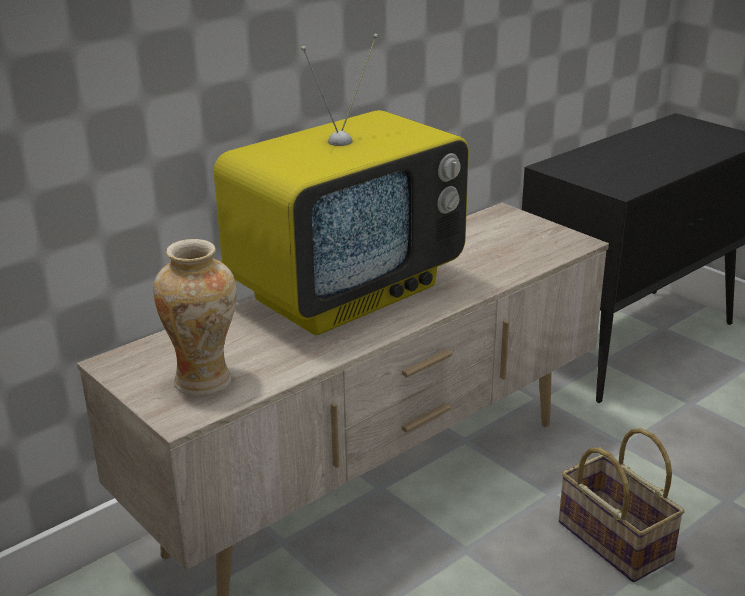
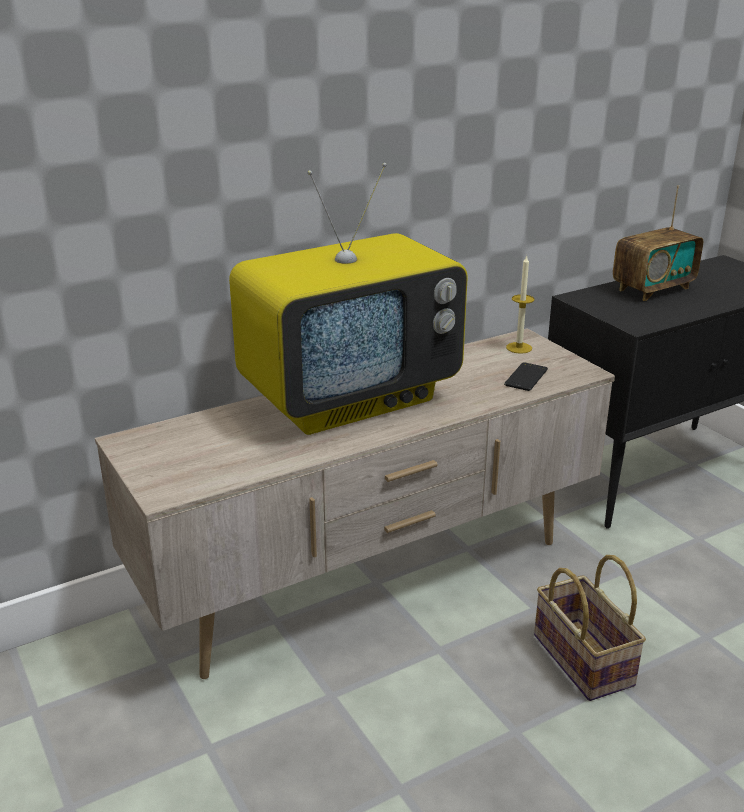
camera: 10 degrees right, 0 degrees up
(205, 382) = (195, 466): vase -> none
(502, 223) = (519, 348): none -> candle
(521, 253) = (526, 377): none -> phone
(621, 152) = (653, 289): none -> radio

